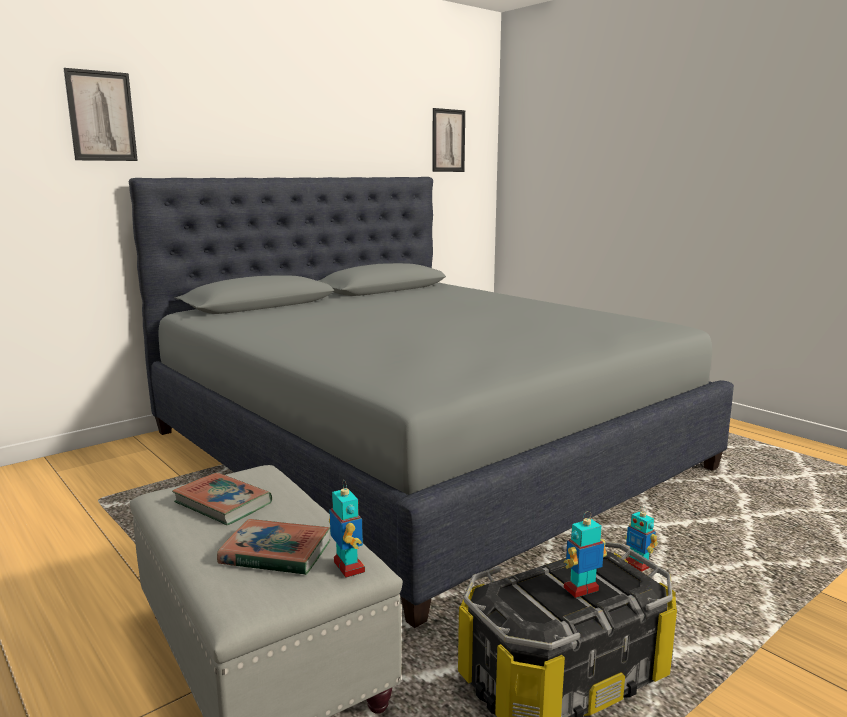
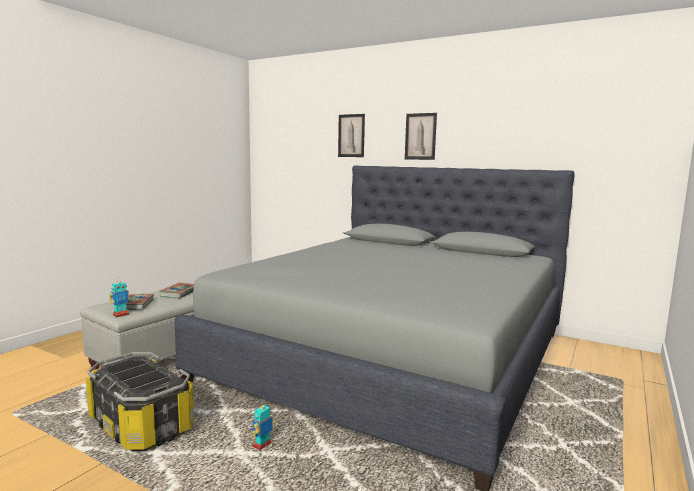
camera: 70 degrees right, 5 degrees down
(448, 140) = (611, 139): picture -> picture (420, 136)
(581, 590) = (136, 377): toy robot -> none

